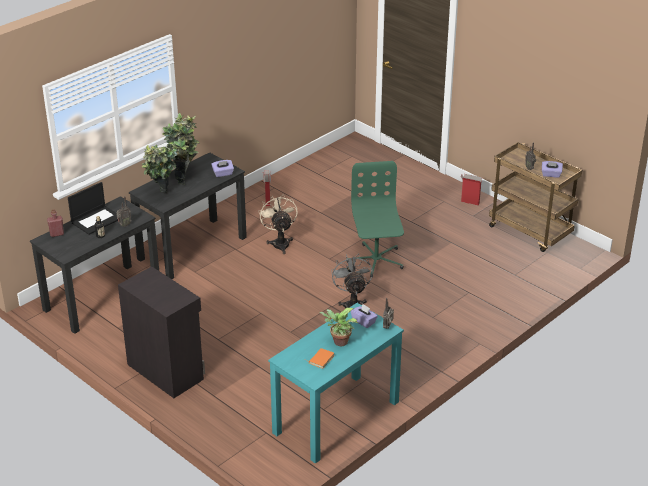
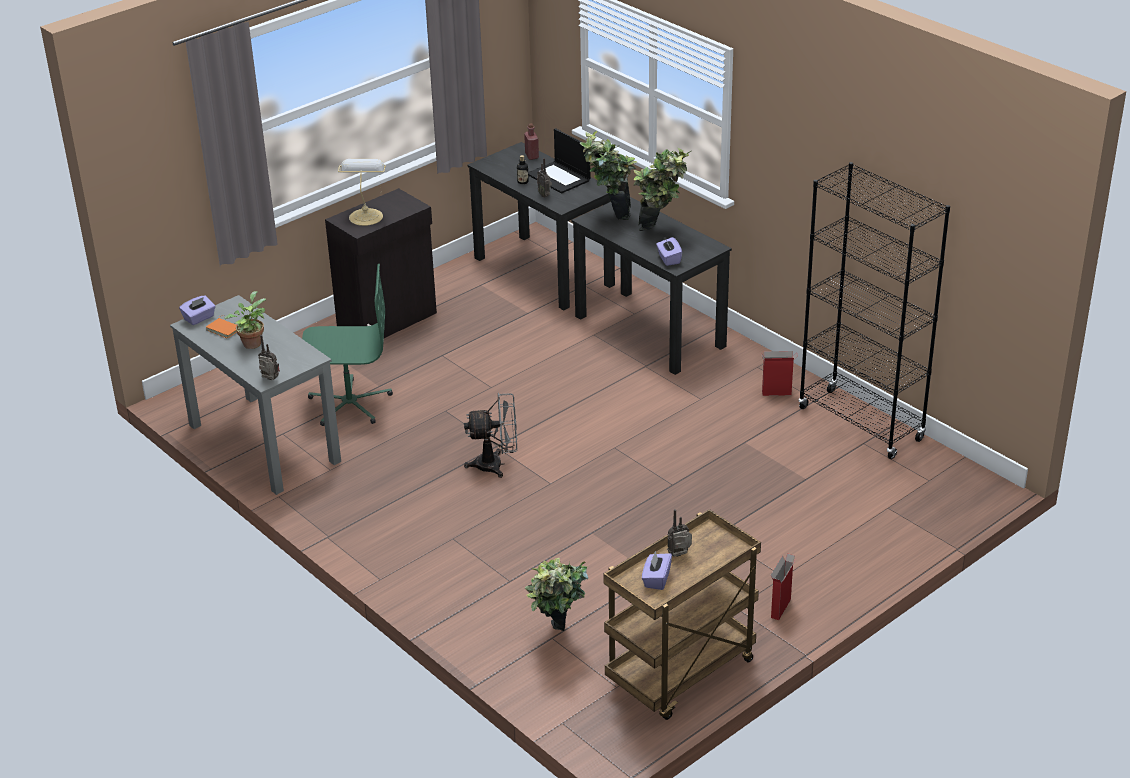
camera: 95 degrees right, 0 degrees up
(163, 296) = (366, 216): none -> table lamp
(280, 242) = (660, 403): beige fan -> none
(299, 174) = (861, 424): none -> black bookcase
(336, 417) = (263, 443): turquoise desk -> grey desk
(364, 321) = (287, 362): purple tissue box -> purple tissue box (199, 318)
(375, 260) = (606, 491): green office chair -> green office chair (349, 403)
(515, 273) = (556, 640): none -> potted plant

